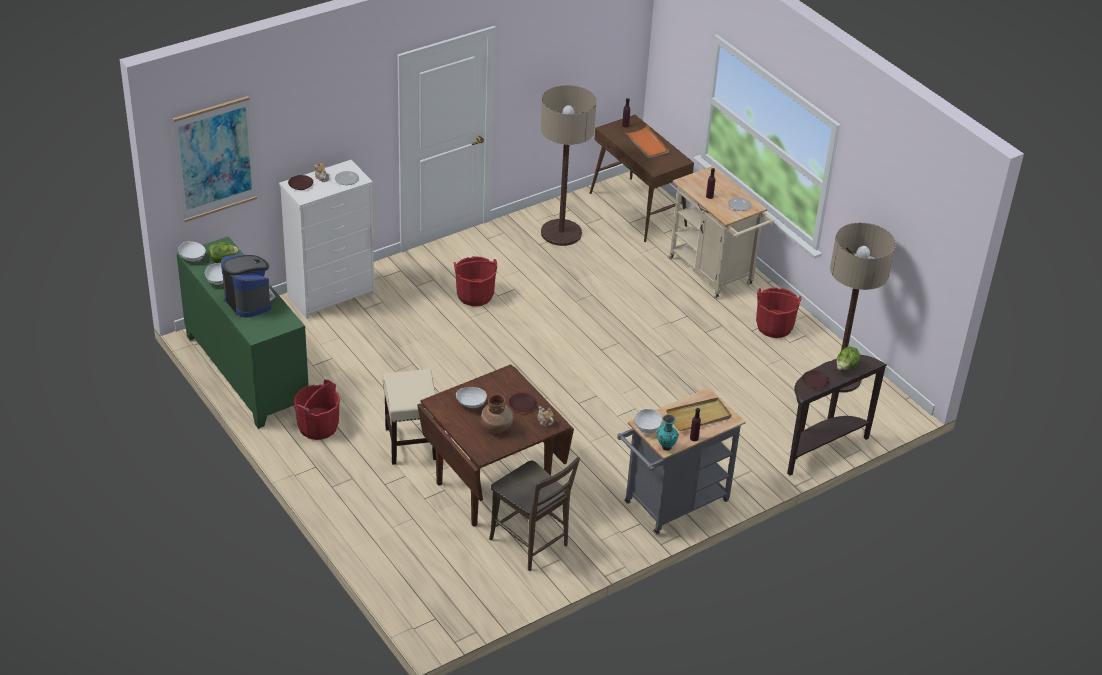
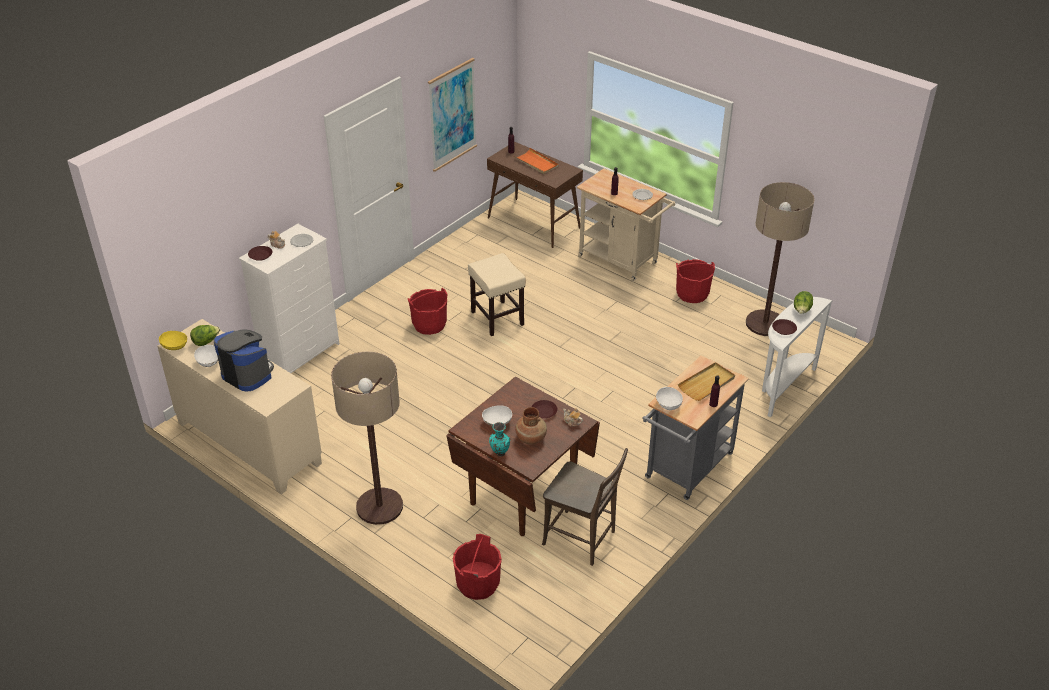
camera: 15 degrees left, 0 degrees up
(193, 258) = (175, 346): white bowl -> yellow bowl
(215, 159) = (177, 245): picture -> picture (452, 115)
(245, 372) = (248, 443): green cabinet -> beige cabinet
(318, 427) = (338, 478): red bucket -> red bucket (478, 584)
(410, 443) = (430, 472): beige stool -> beige stool (496, 318)
(561, 233) = (479, 255): floor lamp -> floor lamp (379, 506)
(665, 447) = (693, 419): turquoise vase -> turquoise vase (499, 454)
(820, 448) = (783, 387): brown console table -> white console table

